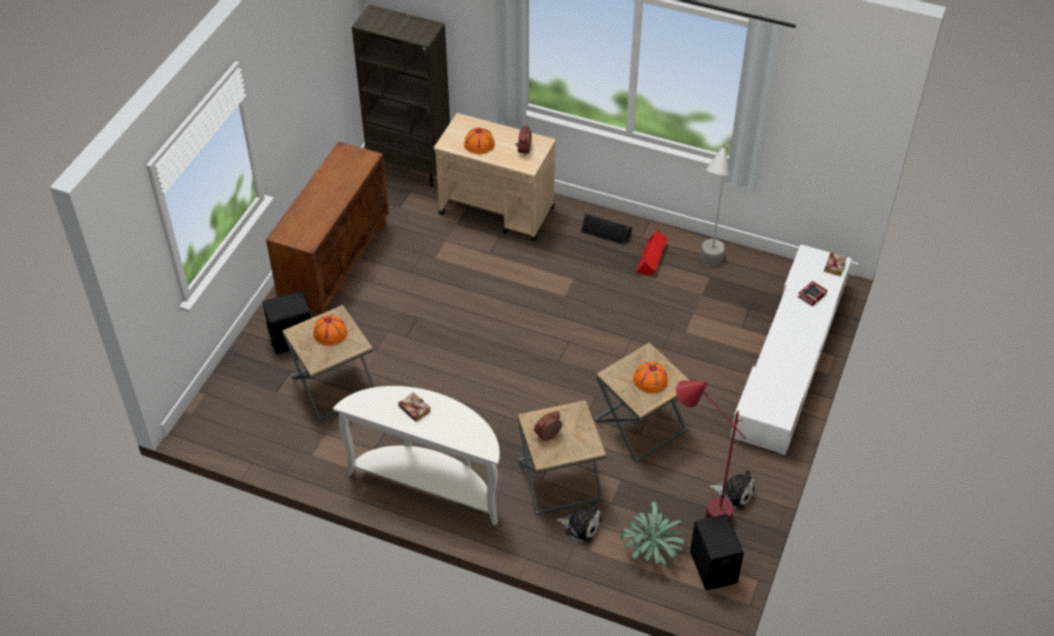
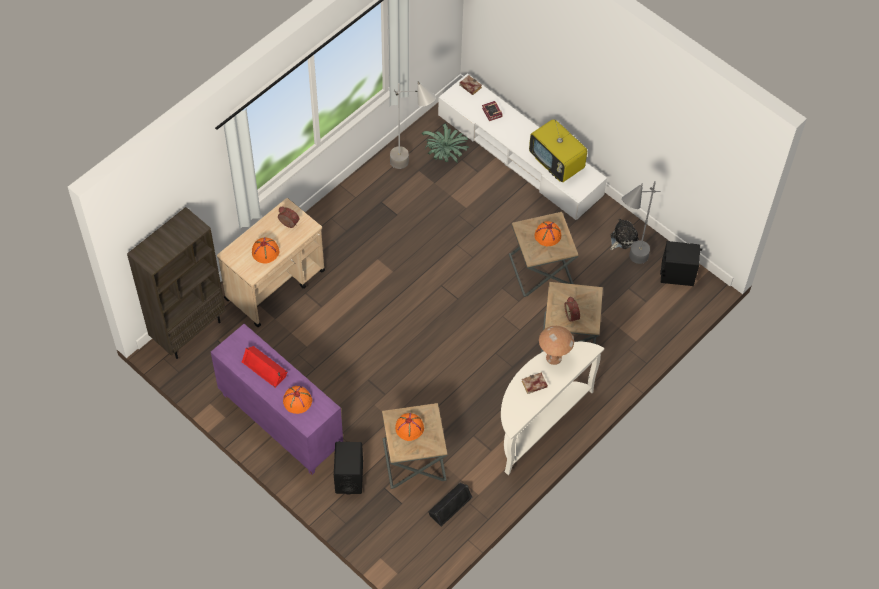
camera: 70 degrees left, 10 degrees up
(307, 218) = (297, 400): none -> orange hat
(336, 265) = (279, 422): brown cabinet -> purple cabinet
(460, 417) = (553, 357): none -> brown table lamp
(581, 526) = (614, 339): plush toy -> none
(606, 231) = (337, 218): black speaker -> black speaker (449, 505)
(652, 258) = (381, 199): red speaker -> red speaker (265, 368)
(652, 550) = (650, 304): potted plant -> potted plant (446, 154)
(697, 511) = (628, 265): red floor lamp -> grey floor lamp
(778, 376) = (557, 164): none -> television

